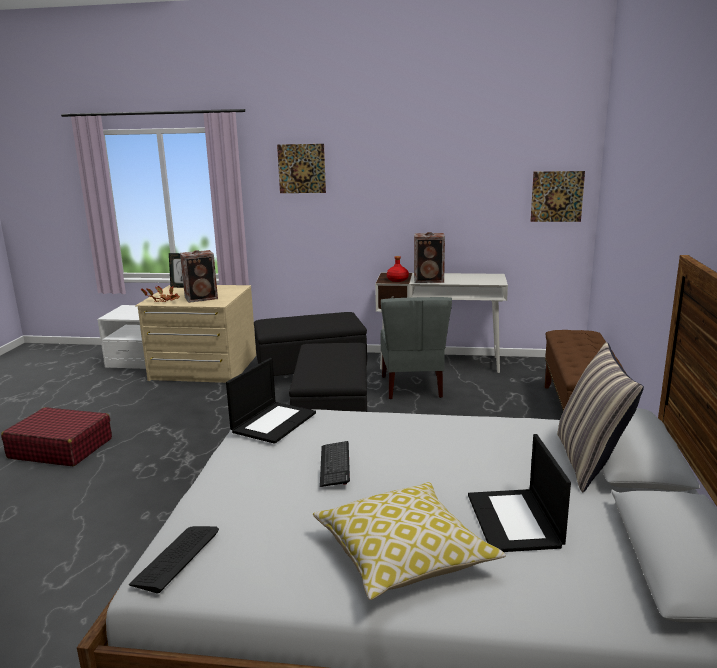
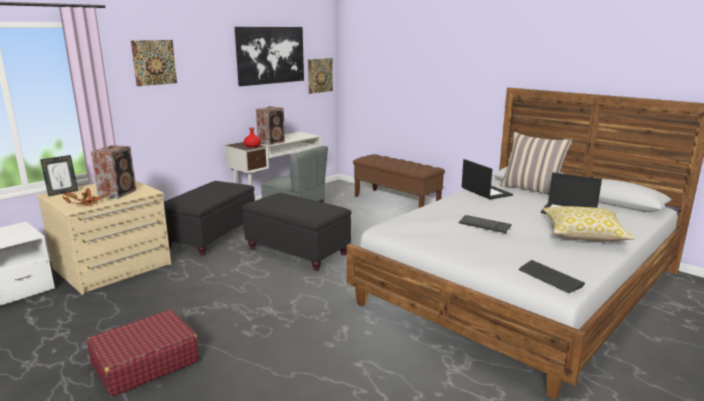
camera: 55 degrees left, 0 degrees up
(274, 422) = (409, 225): laptop -> laptop (485, 191)
(464, 164) = (270, 55): none -> picture

